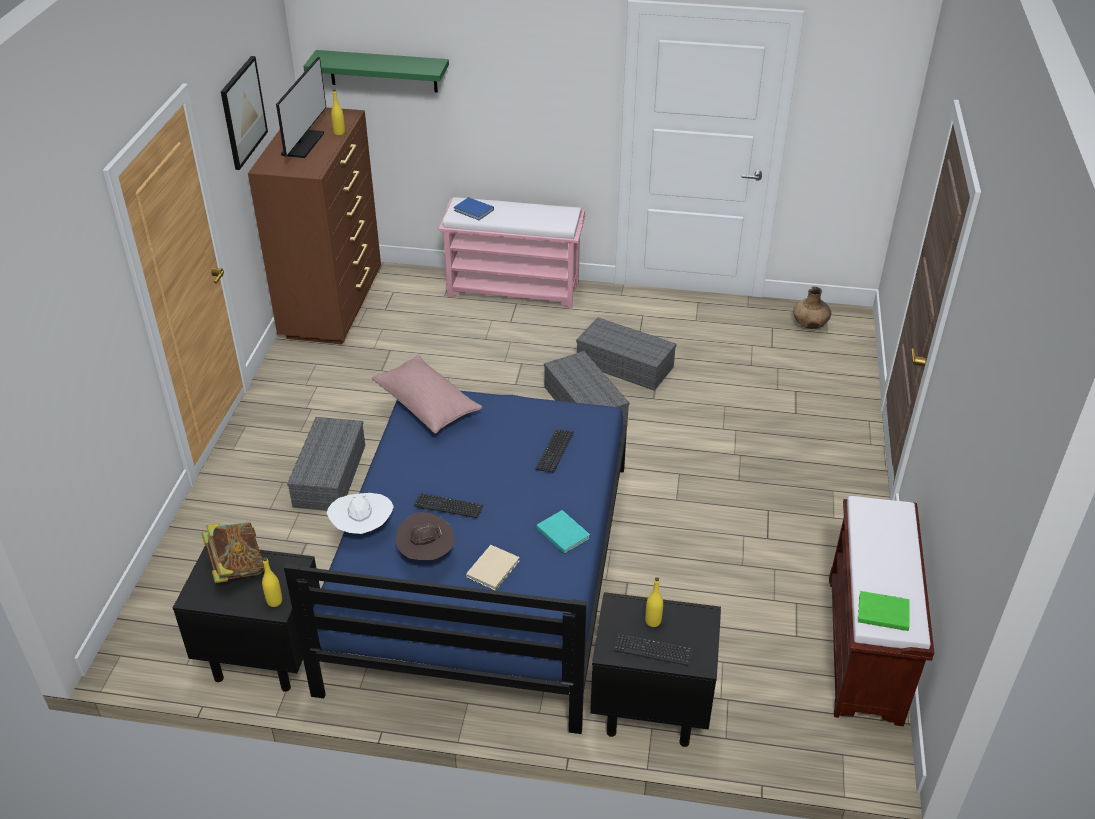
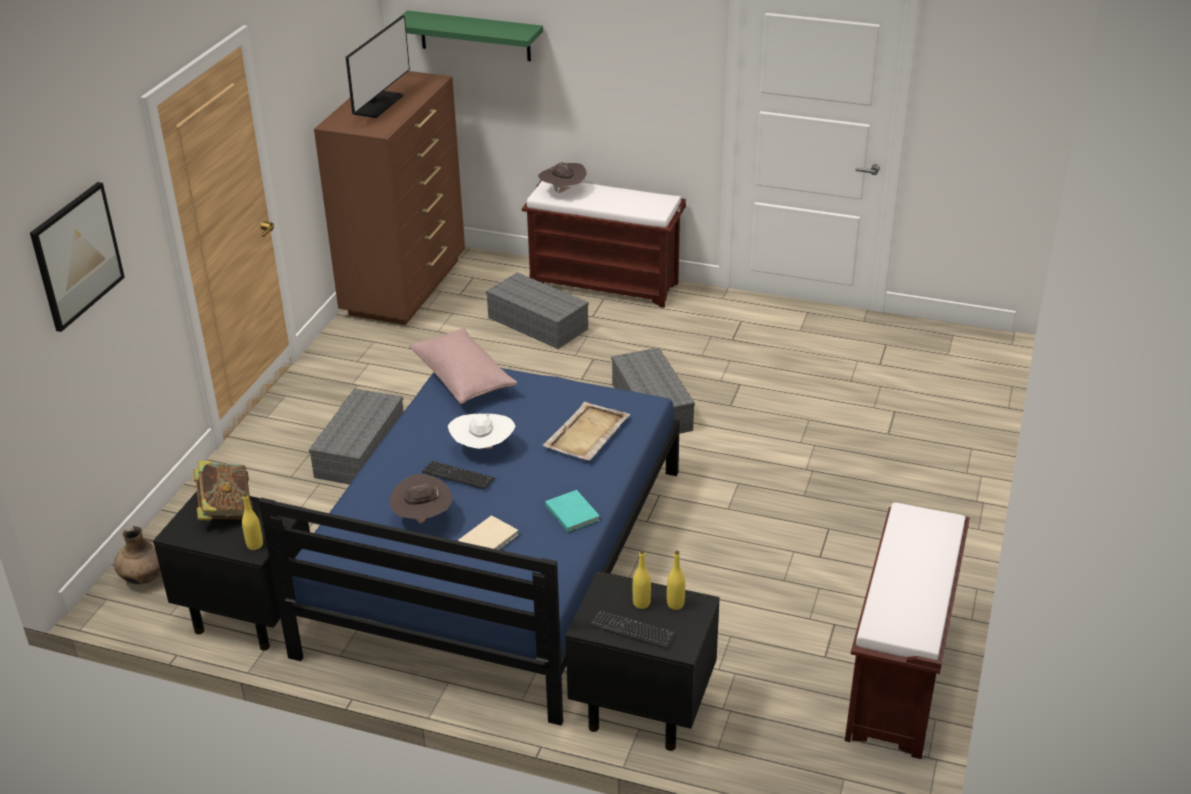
camera: 10 degrees right, 5 degrees down
(243, 112) = (315, 65): picture -> picture (77, 255)
(339, 133) = (419, 96): yellow bottle -> yellow bottle (675, 604)
(362, 528) = (364, 489): white hat -> white hat (483, 449)
(474, 211) = (563, 192): blue book -> brown hat
(514, 289) = (606, 284): pink bench -> brown bench
(554, 451) = (586, 434): keyboard -> beige tray
(626, 365) = (709, 369): grey storage box -> grey storage box (539, 323)
(810, 324) = (930, 344): brown vase -> brown vase (145, 576)
(881, 611) = (892, 617): green book -> none

